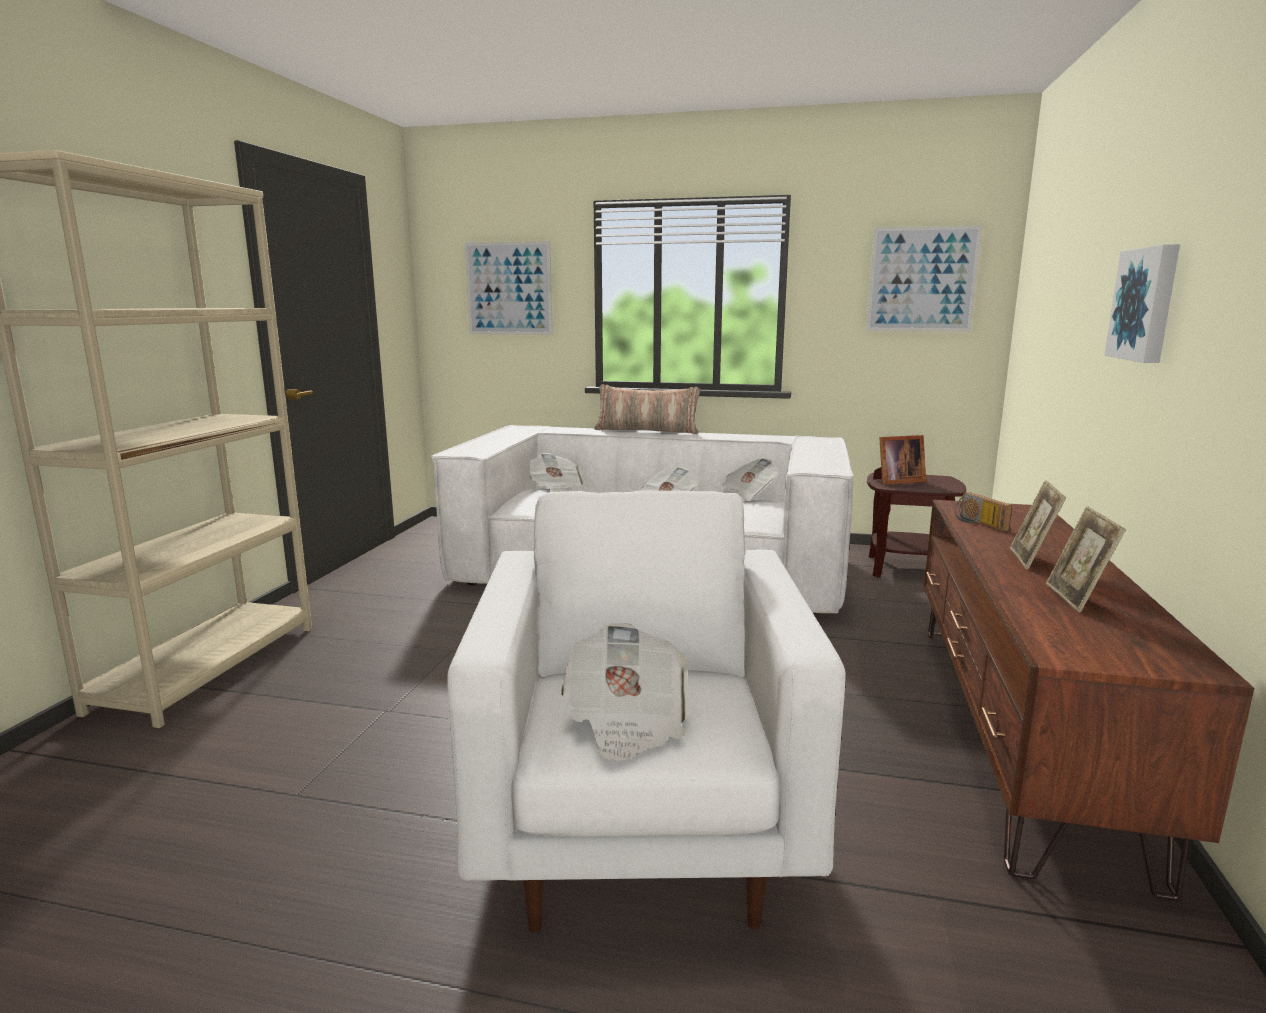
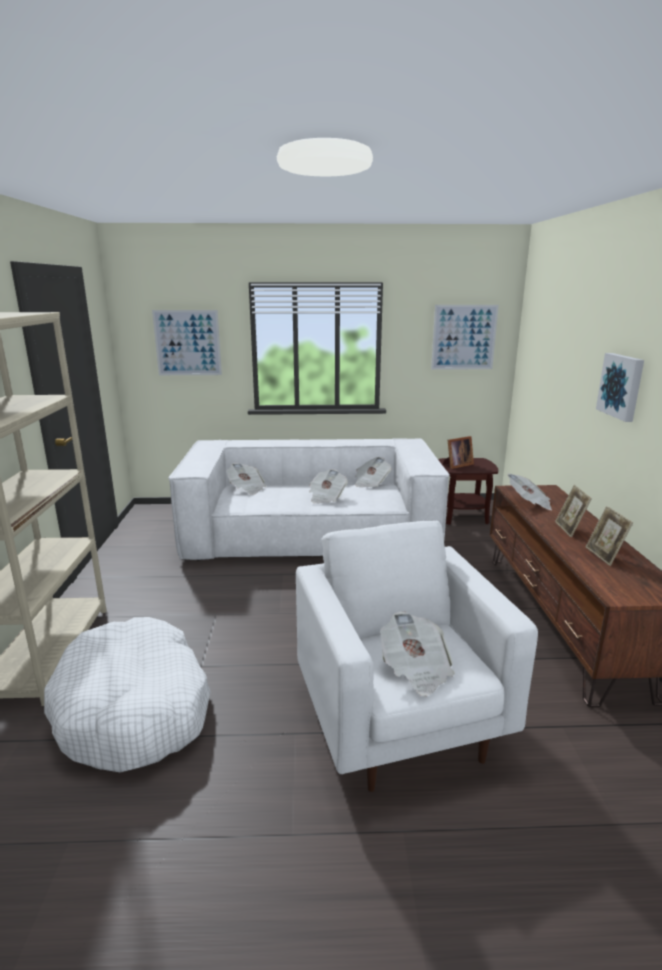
camera: 15 degrees left, 5 degrees up
(264, 750) = (134, 708): none -> white dog bed
(647, 430) = (296, 440): pillow -> none
(978, 523) = (529, 503): radio -> newspaper

